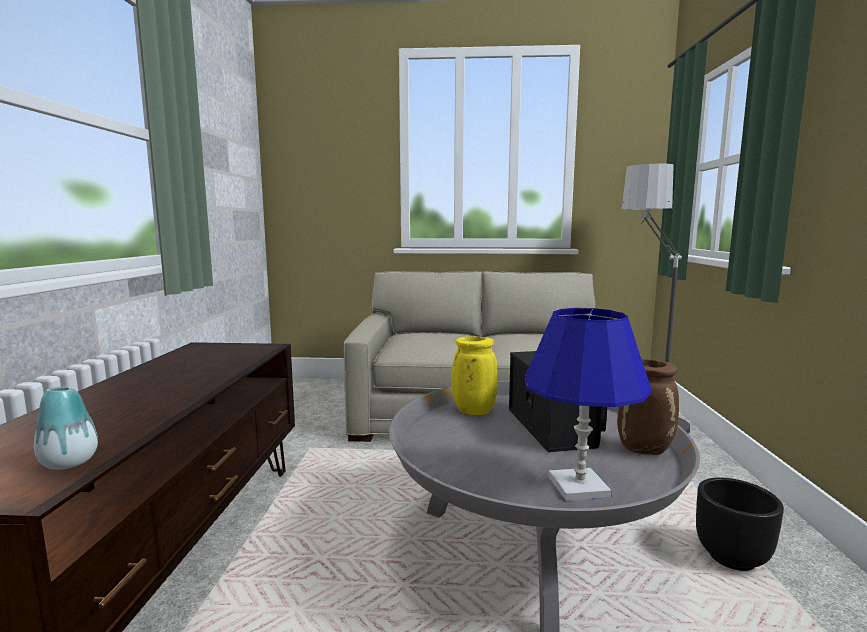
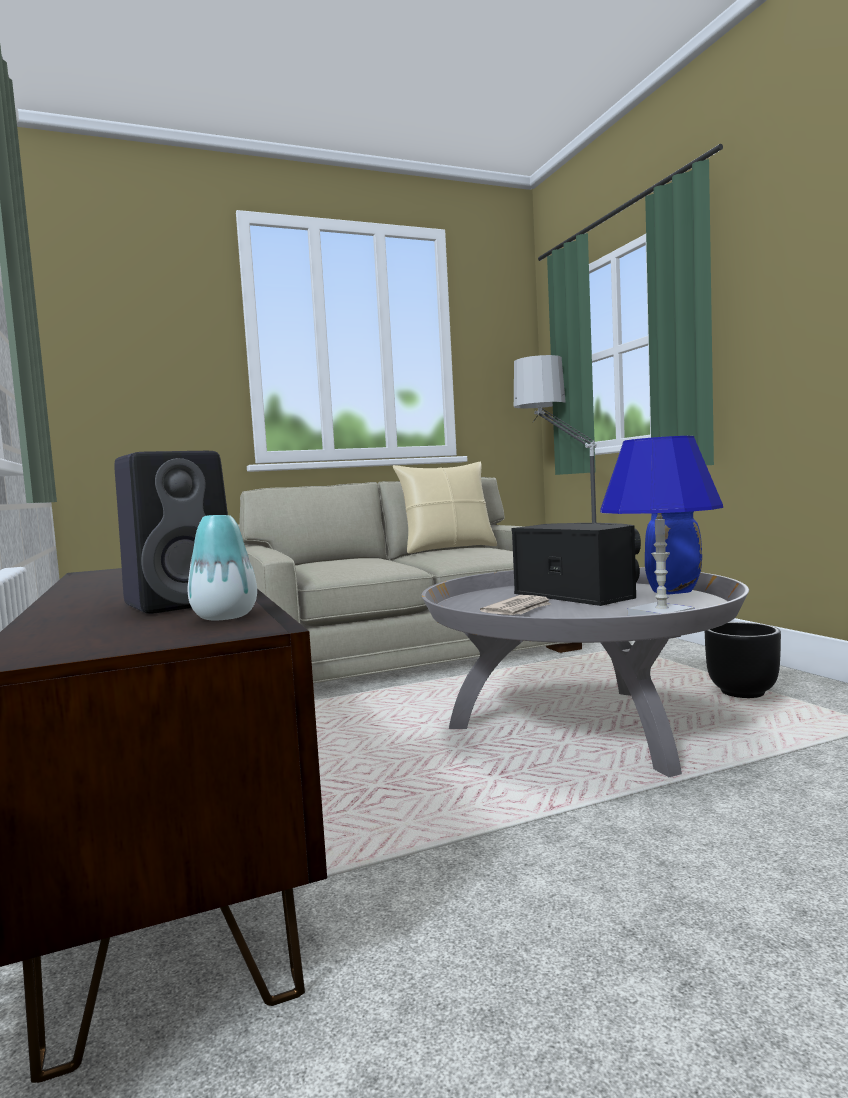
camera: 25 degrees left, 5 degrees down
(112, 424) = (184, 603): none -> black speaker
(472, 411) = (482, 599): yellow vase -> none
(476, 437) = (519, 610): none -> newspaper
(531, 334) = (448, 549): none -> beige pillow
(645, 449) = (674, 593): brown vase -> blue vase

